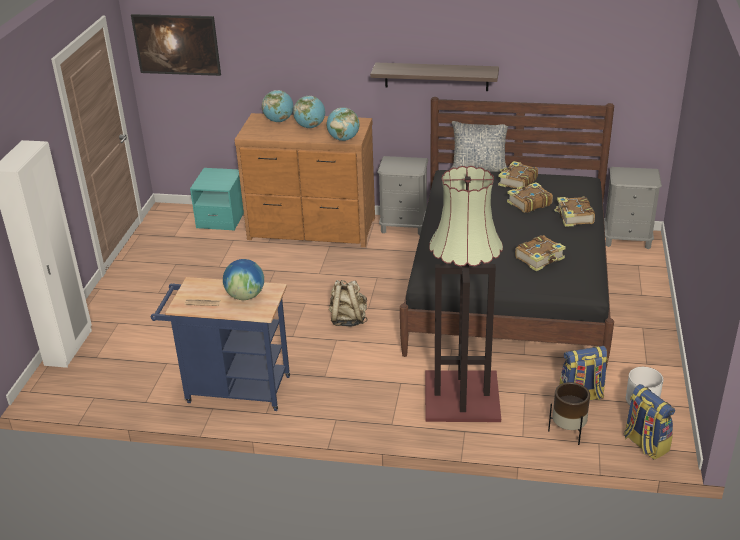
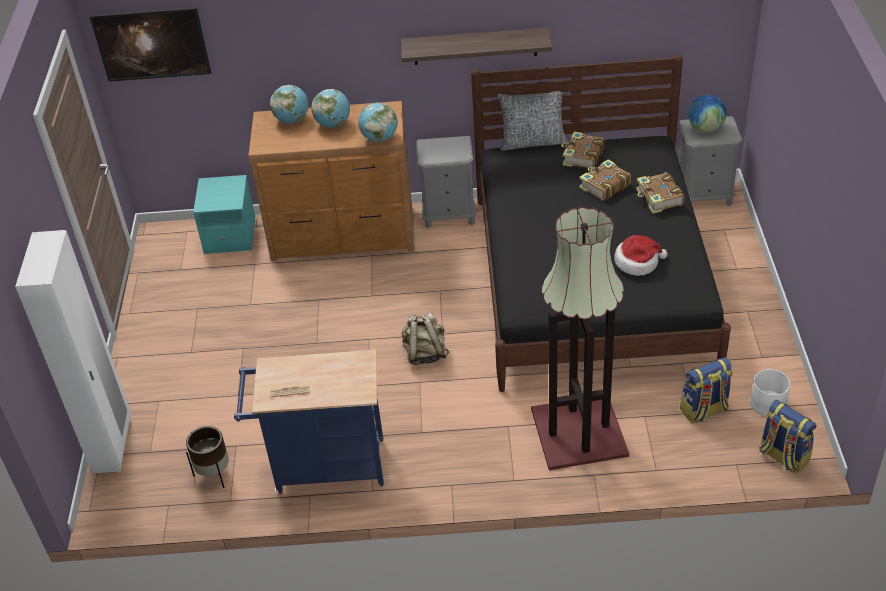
camera: 10 degrees left, 10 degrees up
(245, 296) = (336, 374): globe -> globe (705, 128)
(540, 258) = (638, 262): book -> hat
(568, 432) = (701, 456): brown planter -> brown planter (214, 474)

